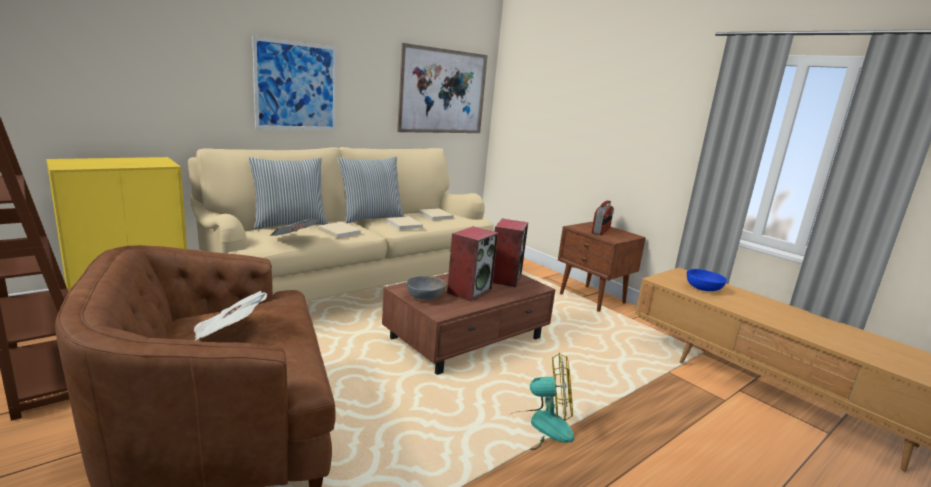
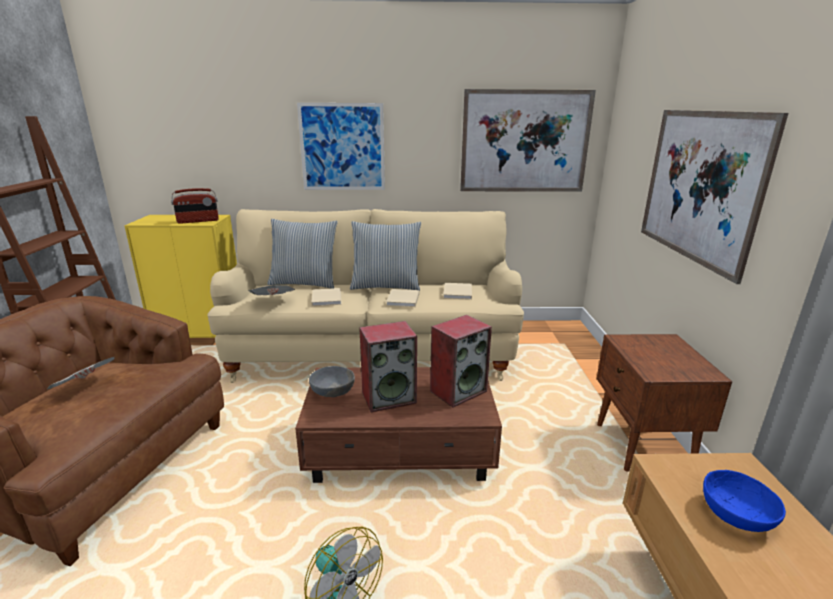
camera: 40 degrees right, 5 degrees up
(598, 123) = (699, 186): none -> picture
(601, 231) = (658, 354): radio -> radio (198, 221)

